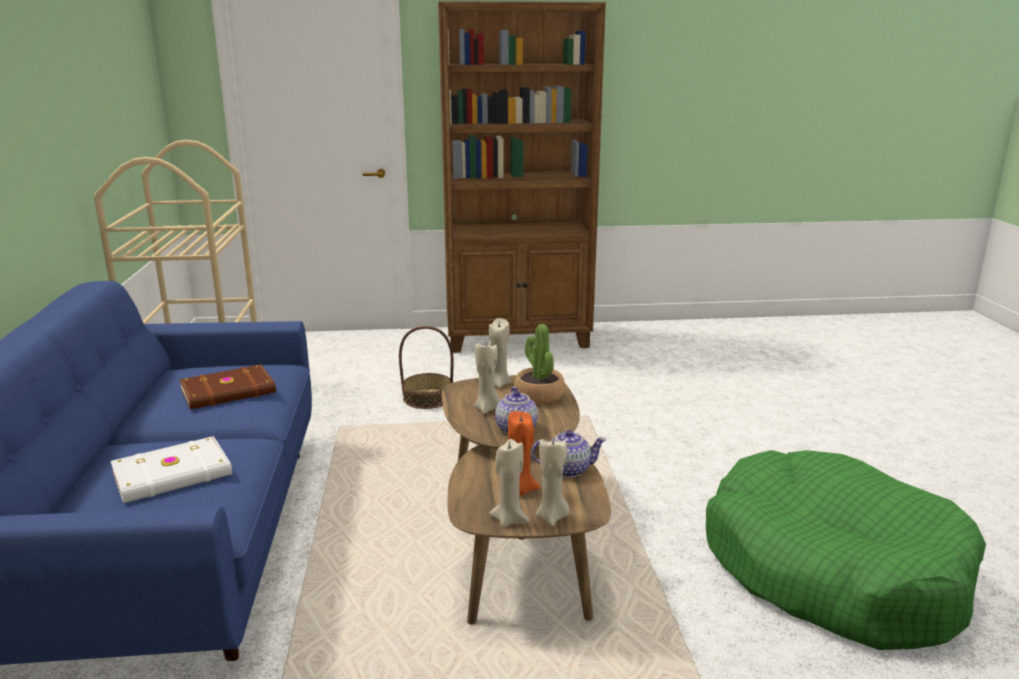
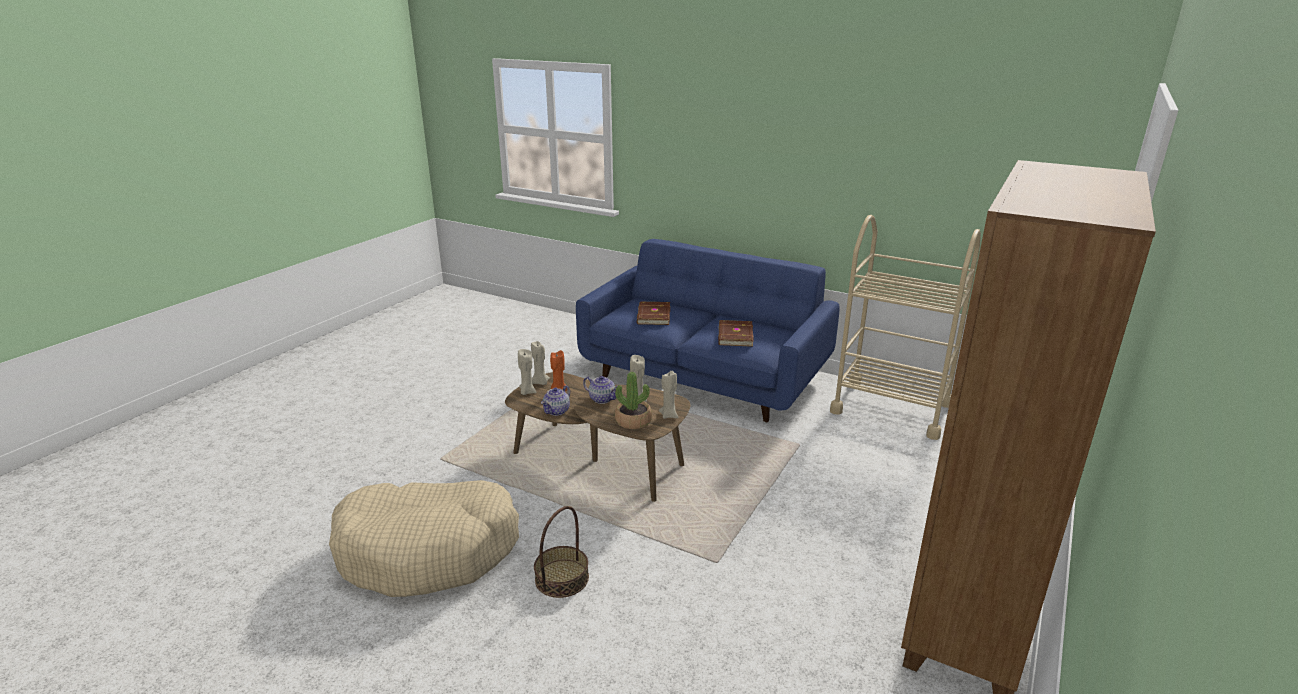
camera: 125 degrees right, 5 degrees up
(173, 475) = (652, 315): white book -> brown book
(427, 398) = (824, 495): basket -> basket (562, 578)
(831, 570) = (428, 550): green dog bed -> beige dog bed

